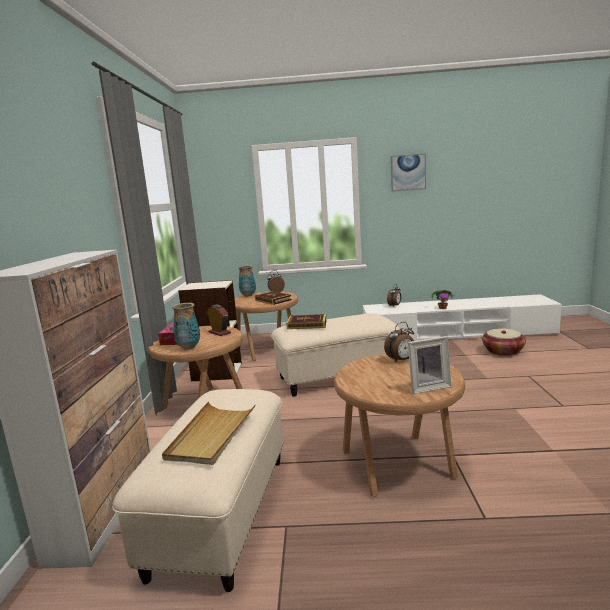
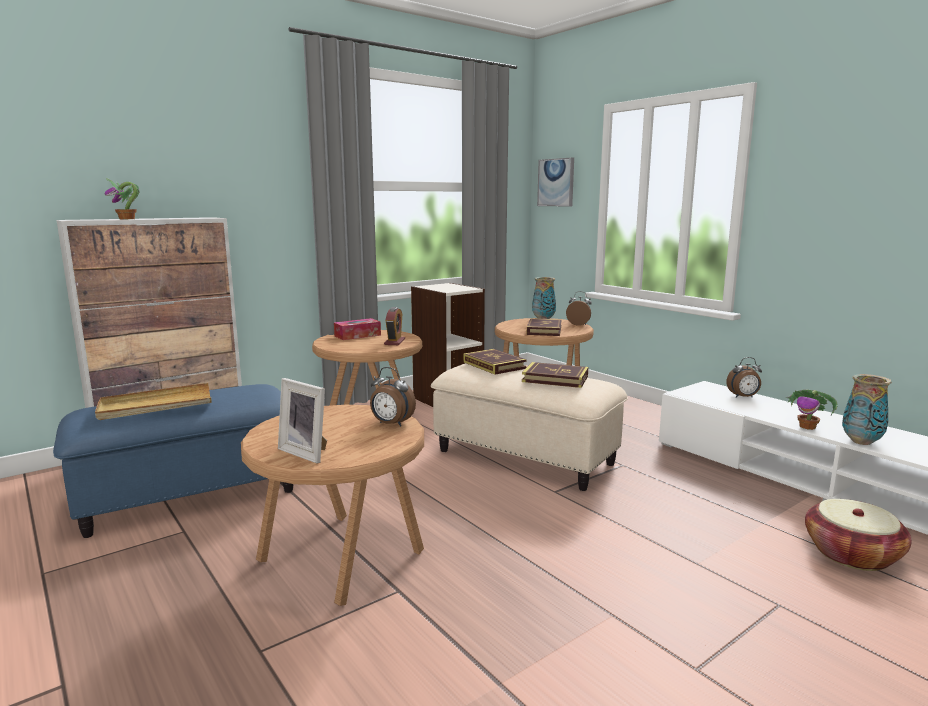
camera: 50 degrees right, 0 degrees up
(52, 263) = (127, 219): none -> potted plant
(189, 348) = (337, 345): vase -> vase (861, 442)
(221, 512) = (191, 495): beige ottoman -> blue ottoman
(356, 319) = (555, 379): none -> book
(408, 172) = (845, 148): picture -> picture (556, 182)

